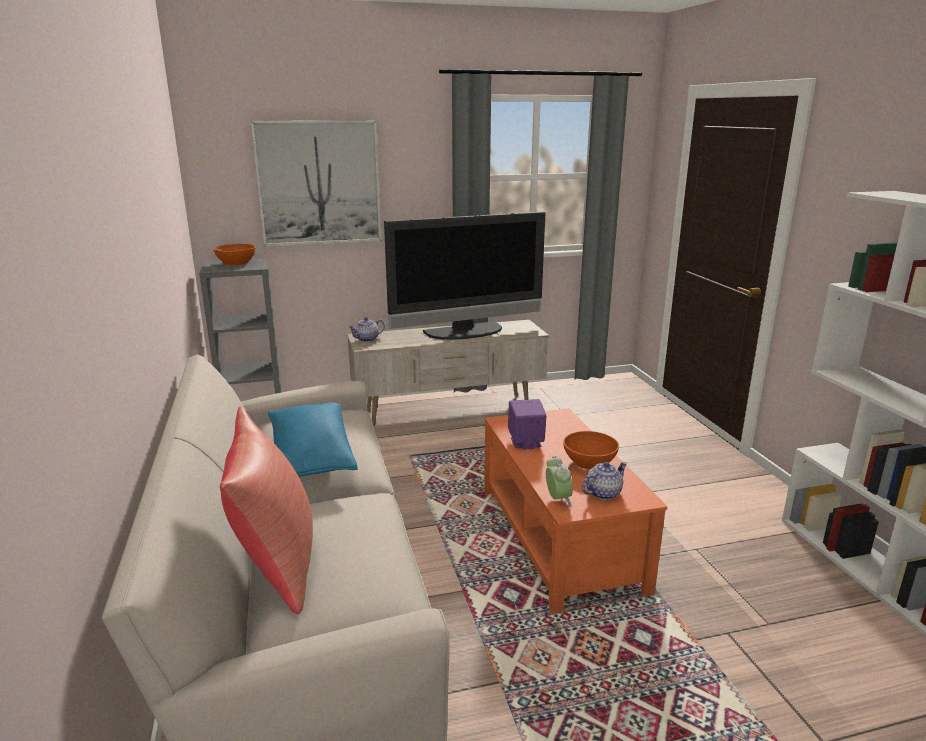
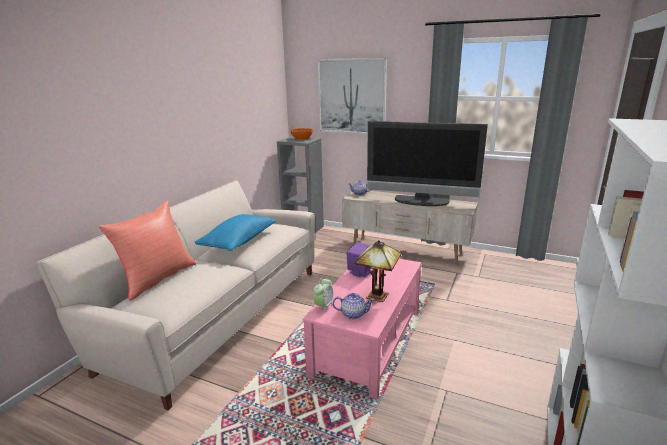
camera: 40 degrees right, 0 degrees up
(557, 538) = (367, 342): orange coffee table -> pink coffee table
(588, 462) = (376, 295): orange bowl -> table lamp

